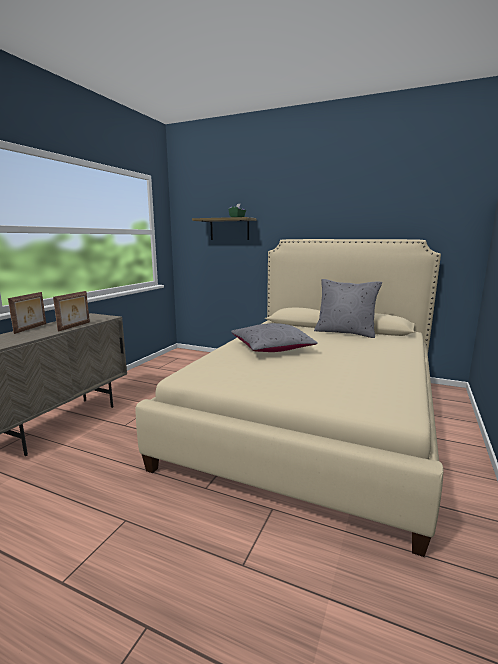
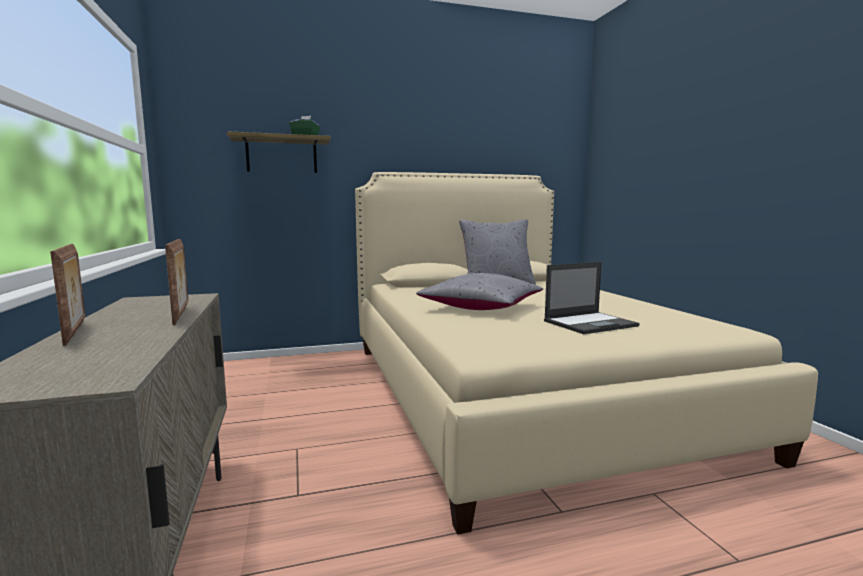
camera: 40 degrees left, 5 degrees down
(300, 377) = (591, 323): none -> laptop

